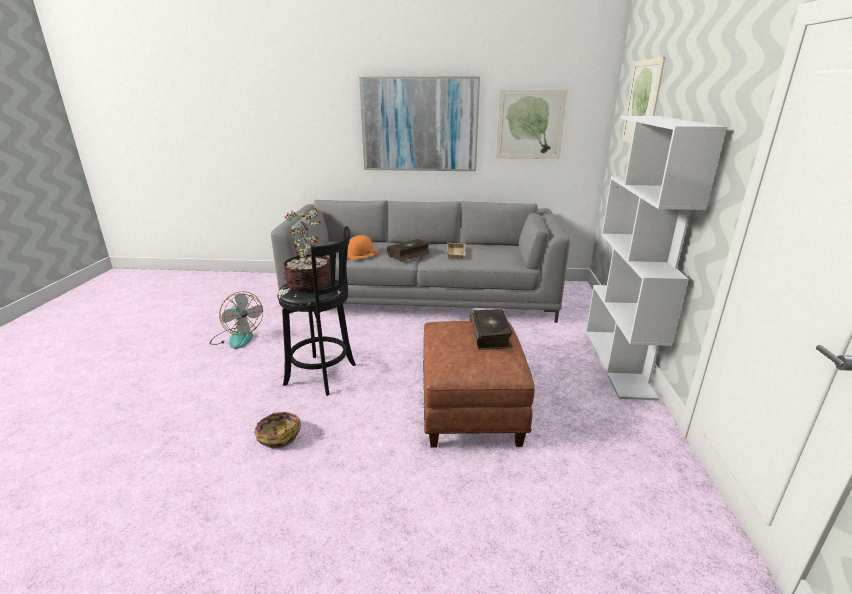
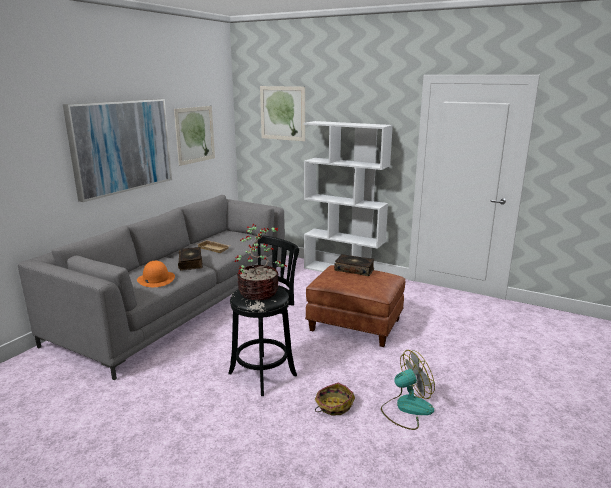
camera: 65 degrees left, 5 degrees down
(237, 337) = (135, 417): fan -> fan (406, 408)

